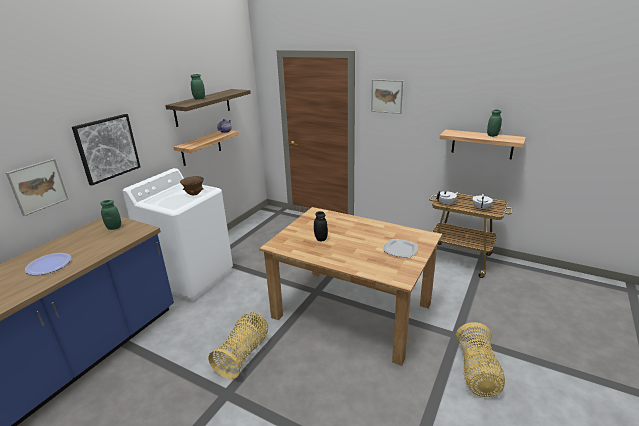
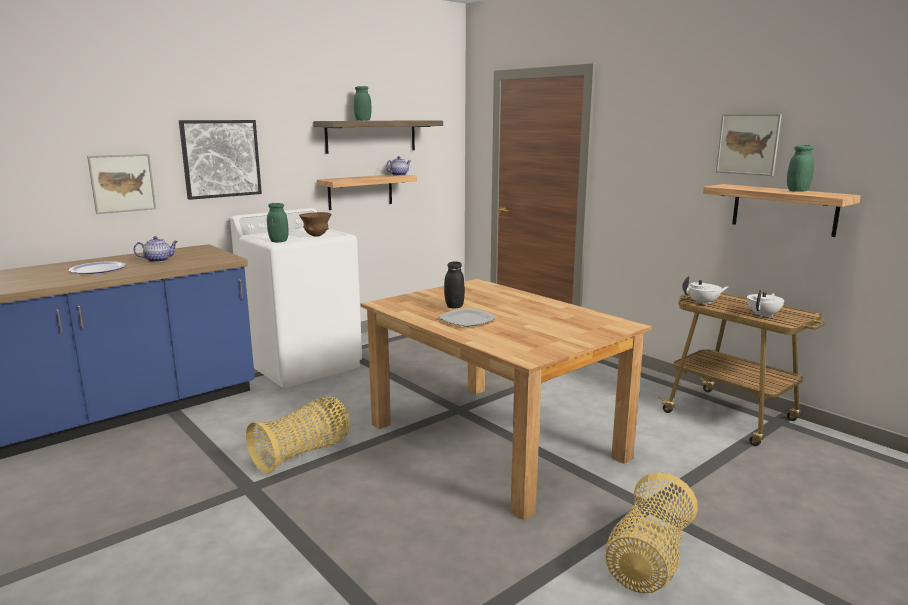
camera: 20 degrees right, 10 degrees down
(90, 242) = (158, 260): none -> teapot
(114, 227) = (198, 253): green jar -> green jar (278, 241)
(386, 96) = (636, 131): picture -> picture (748, 144)
(400, 249) = (561, 331): plate -> plate (466, 320)

